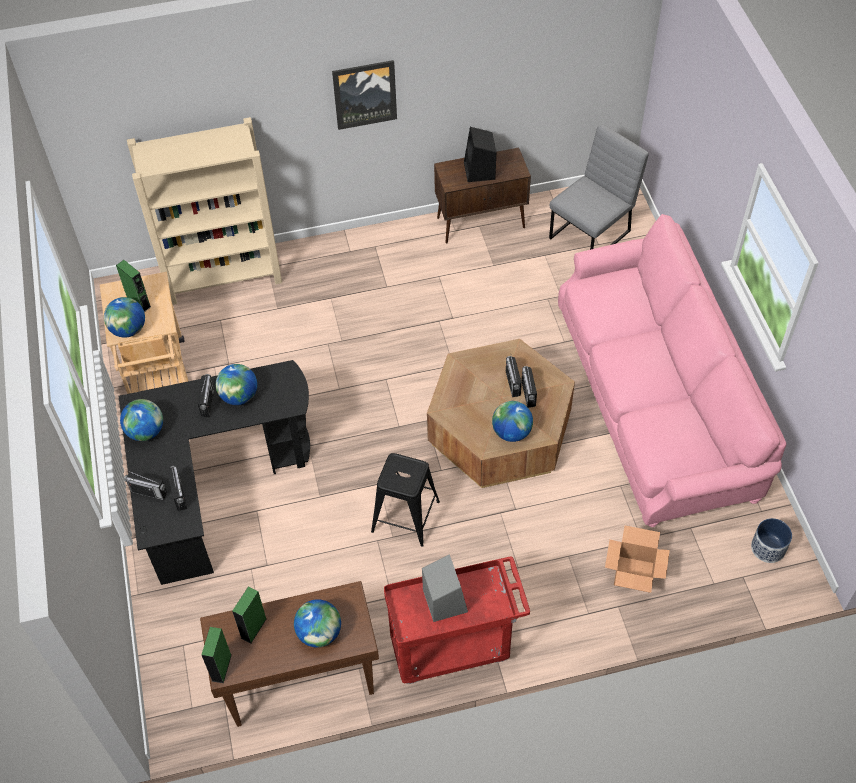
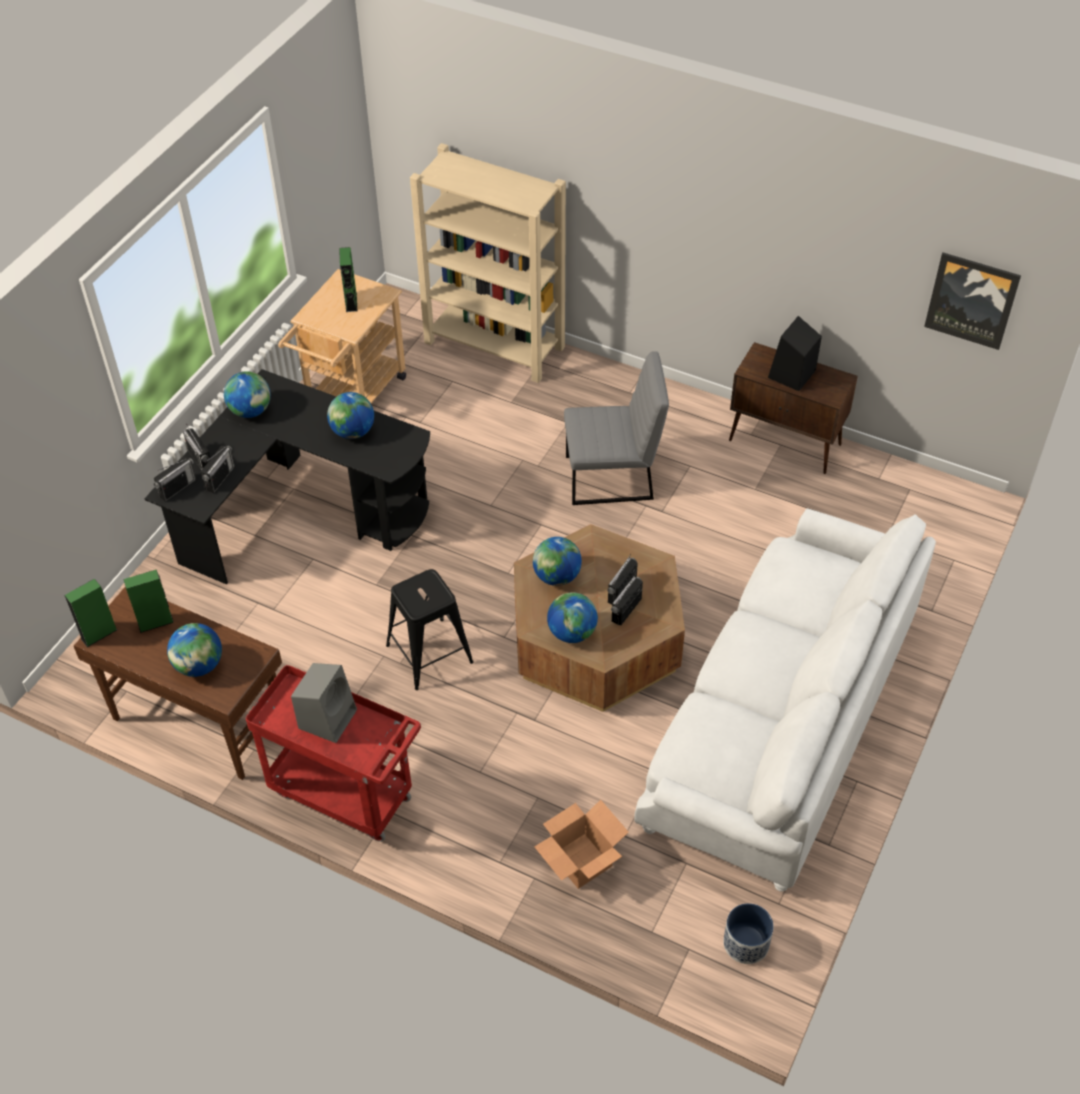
camera: 40 degrees right, 5 degrees down
(128, 329) = (319, 318): globe -> globe (557, 576)
(207, 403) = (322, 420): radio -> radio (177, 488)
(365, 94) = (693, 216): picture -> picture (972, 300)
(592, 233) = (891, 522): grey chair -> grey chair (612, 477)
(655, 402) = (780, 722): pink sofa -> white sofa

